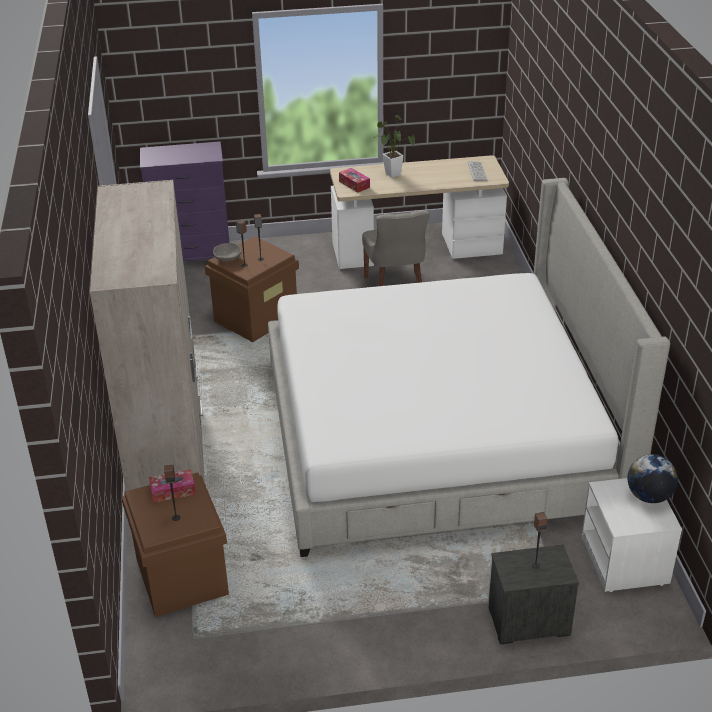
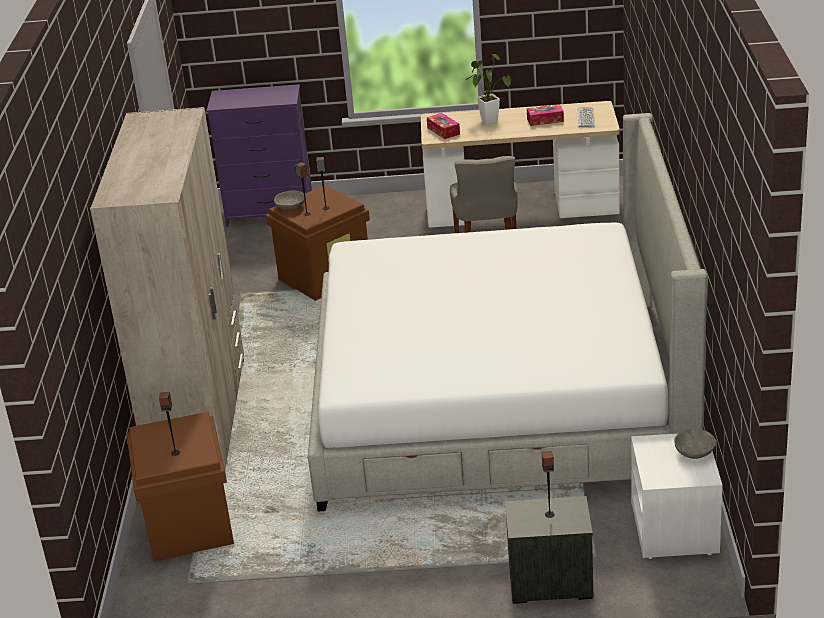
camera: 10 degrees right, 5 degrees down
(173, 491) = (178, 428): tissue box -> tissue box (545, 120)
(649, 496) = (694, 452): globe -> grey bowl

